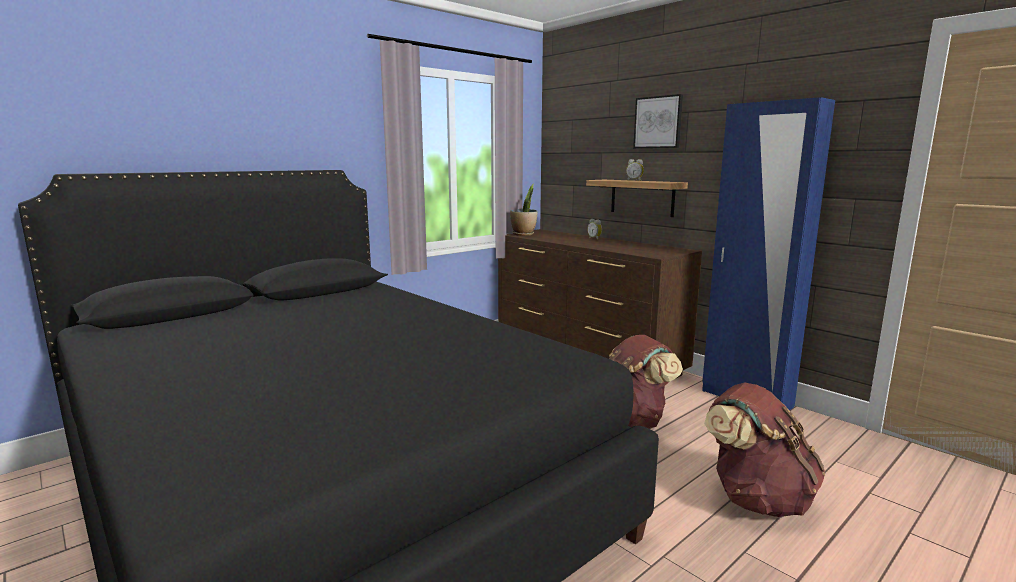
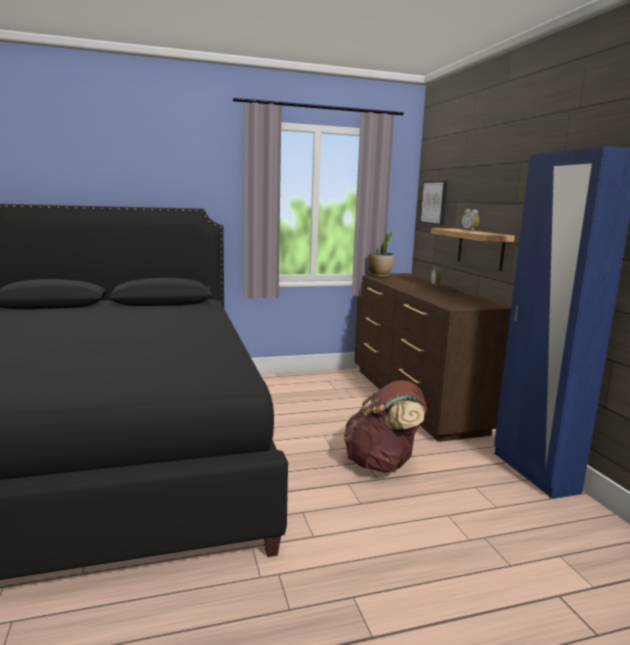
camera: 25 degrees right, 0 degrees up
(658, 122) = (497, 172): picture -> picture (434, 202)
(756, 499) = (423, 560): brown backpack -> none

